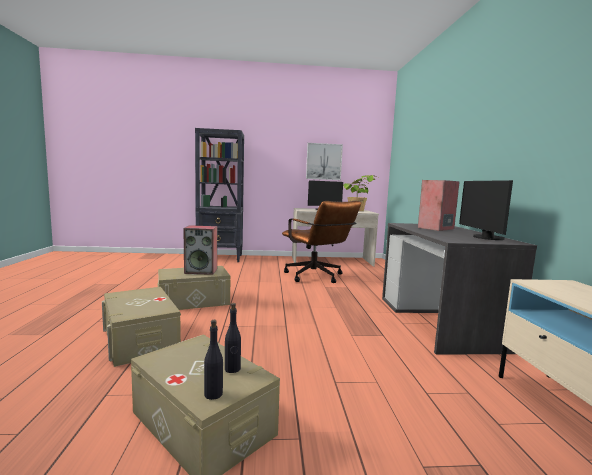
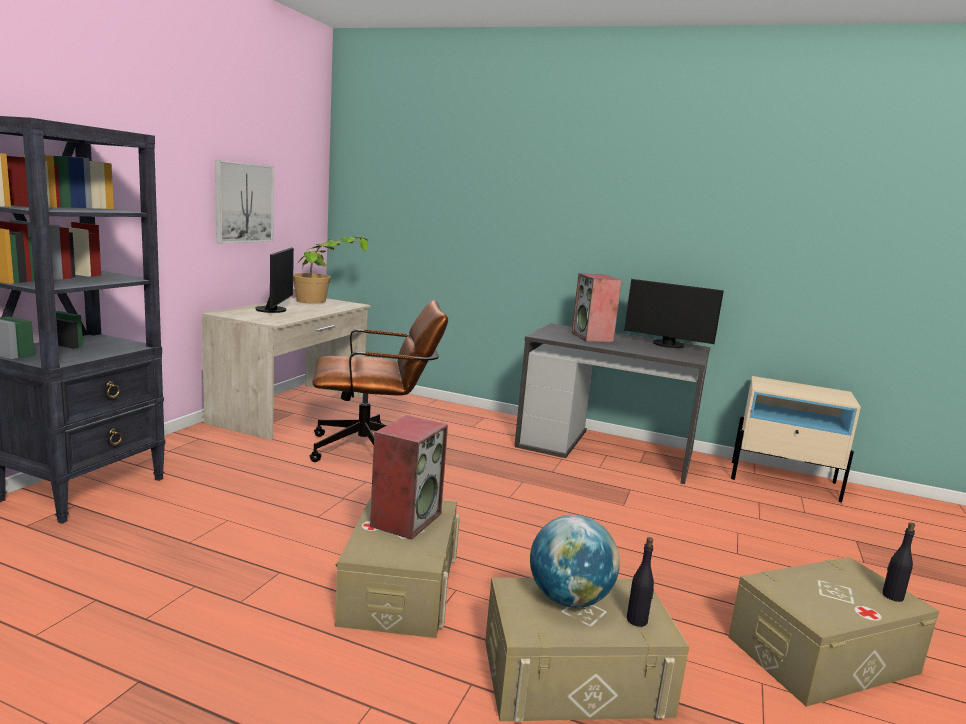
camera: 65 degrees left, 5 degrees up
(147, 298) = (569, 599): none -> globe
(232, 369) = (838, 575): black bottle -> black bottle (637, 620)

